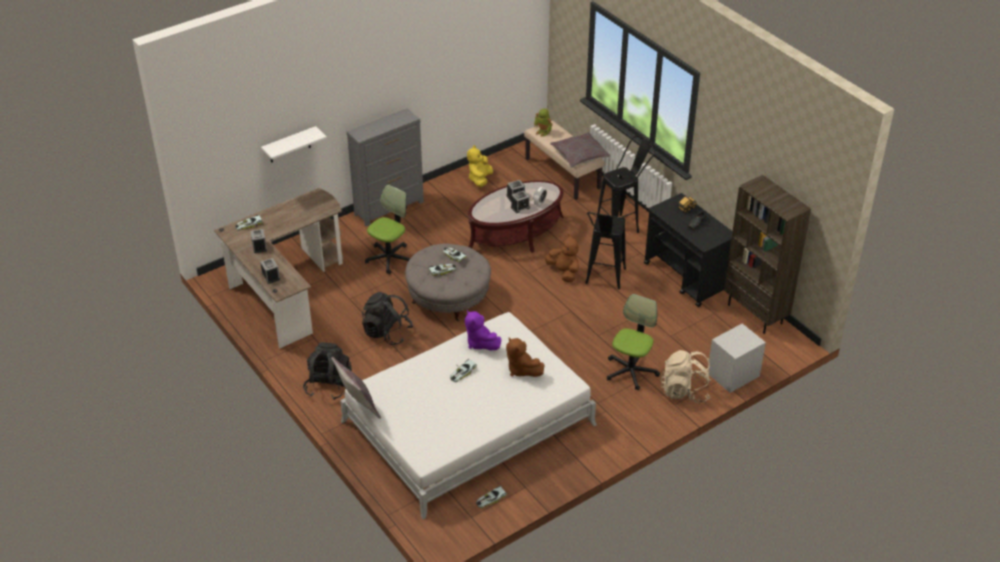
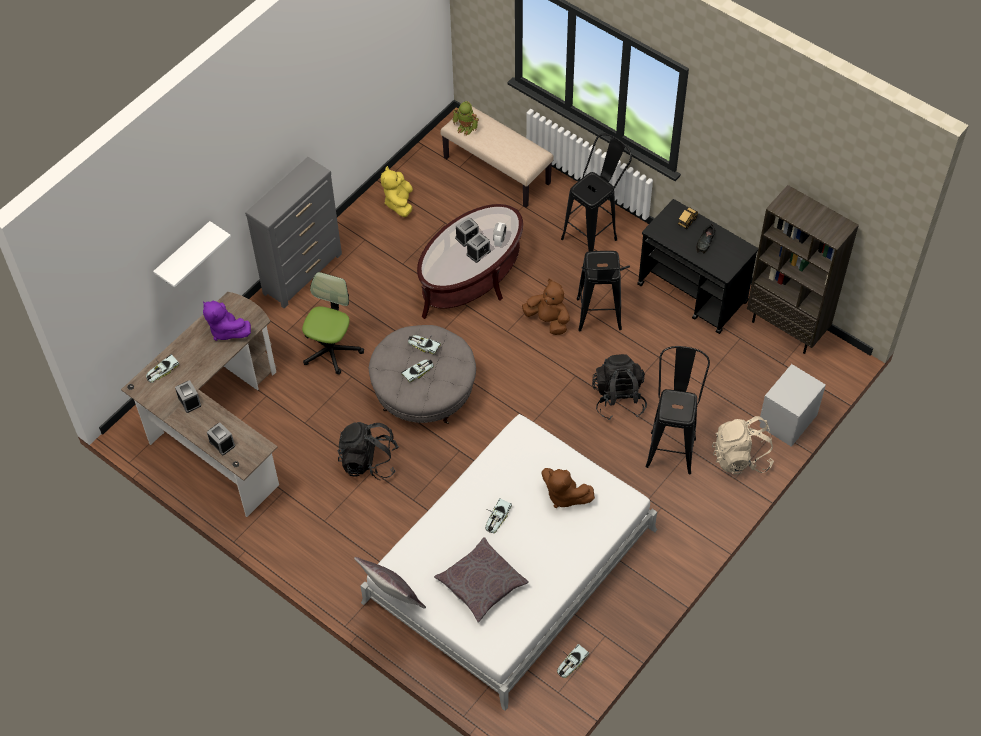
camera: 15 degrees left, 15 degrees up
(328, 385) = (326, 554): black backpack -> black backpack (618, 399)
(480, 343) = (502, 469): purple plush toy -> purple plush toy (226, 330)
(579, 155) = (522, 154): grey pillow -> grey pillow (481, 584)
(631, 371) = (672, 445): office chair -> black stool

